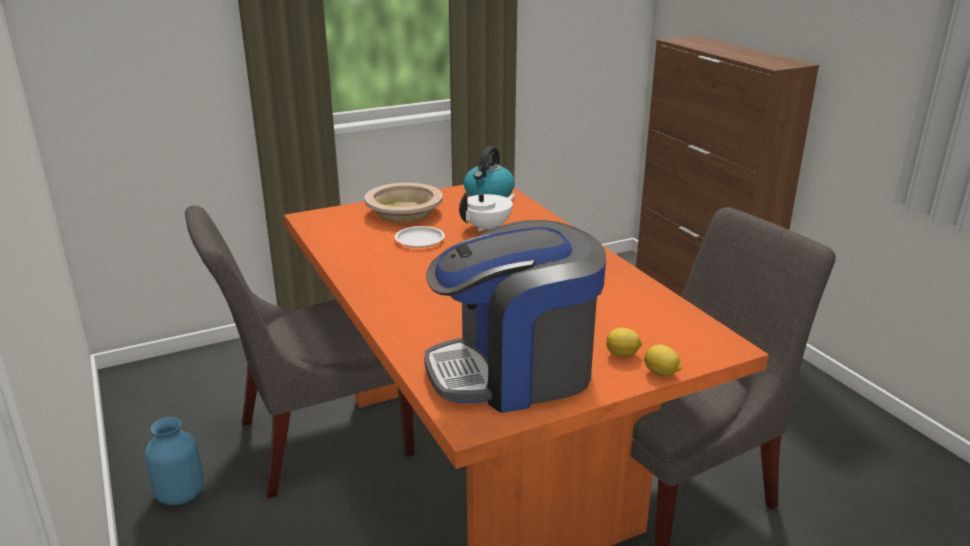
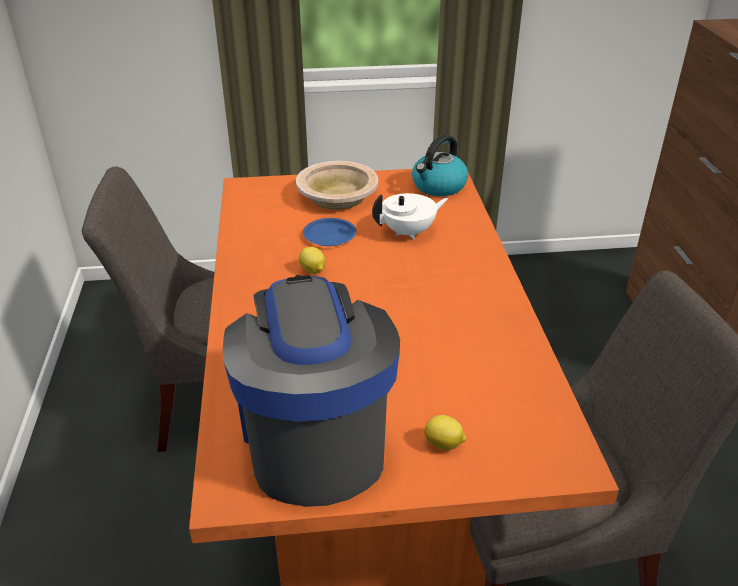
camera: 20 degrees right, 10 degrees up
(181, 494) = (91, 427): blue vase -> none
(419, 240) = (330, 235): white plate -> blue plate
(514, 371) = (314, 437): coffee machine -> coffee machine turned 75 degrees clockwise
(661, 373) = (470, 484): lemon -> lemon (313, 271)

